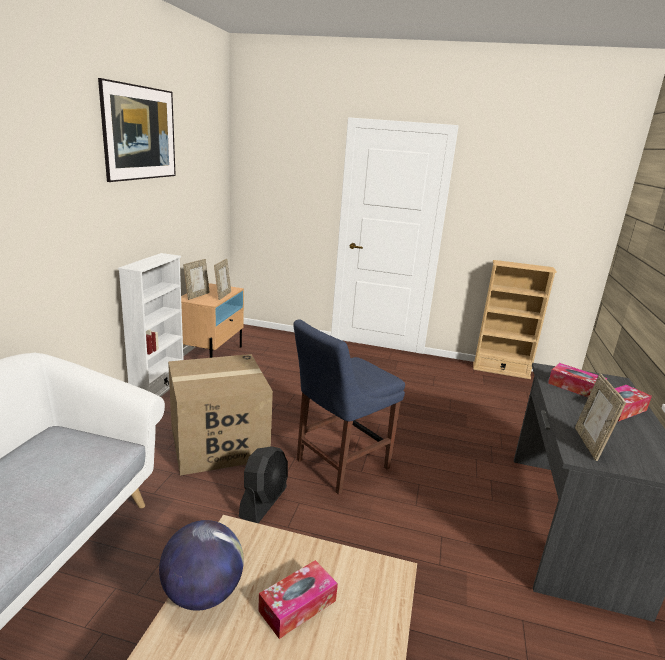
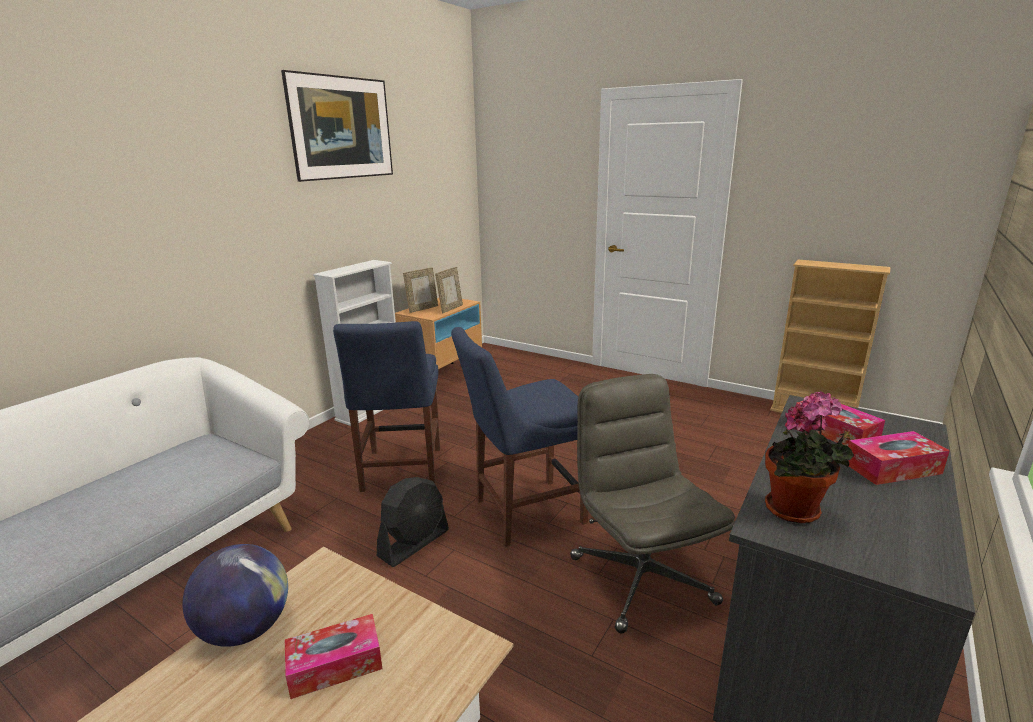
camera: 20 degrees right, 0 degrees up
(218, 443) = (400, 471): cardboard box -> blue chair
(445, 504) = (640, 578): none -> grey office chair
(589, 444) = (796, 512): picture frame -> potted plant

